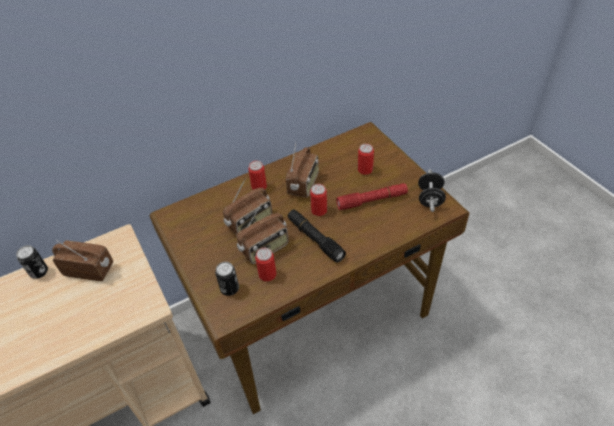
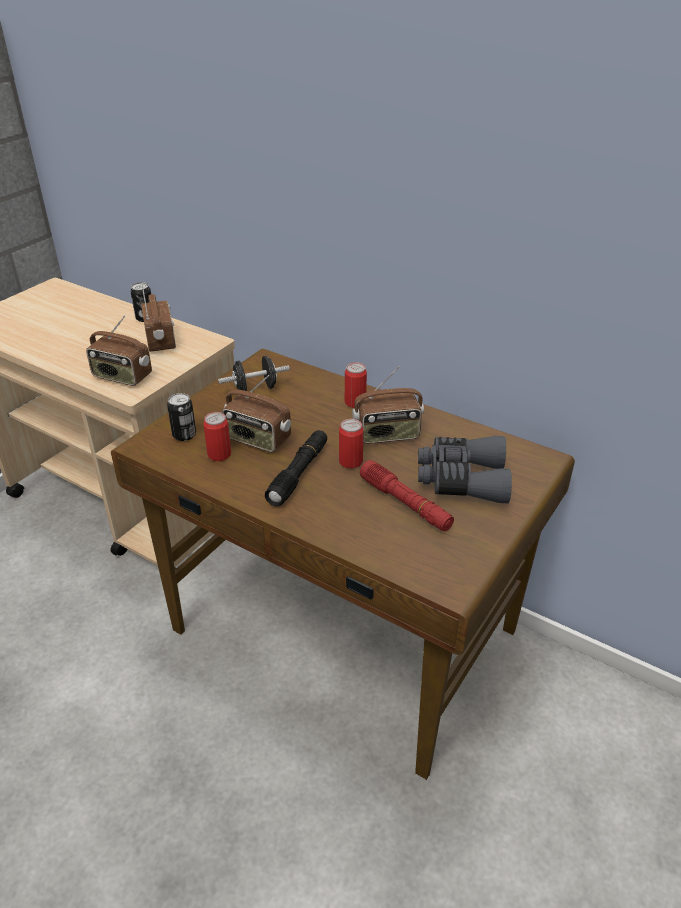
camera: 60 degrees right, 10 degrees down
(250, 223) = (290, 416): radio -> radio (122, 377)
(365, 170) = (462, 479): can -> grey binoculars
(430, 199) = (456, 563): black dumbbell -> black dumbbell (255, 389)

